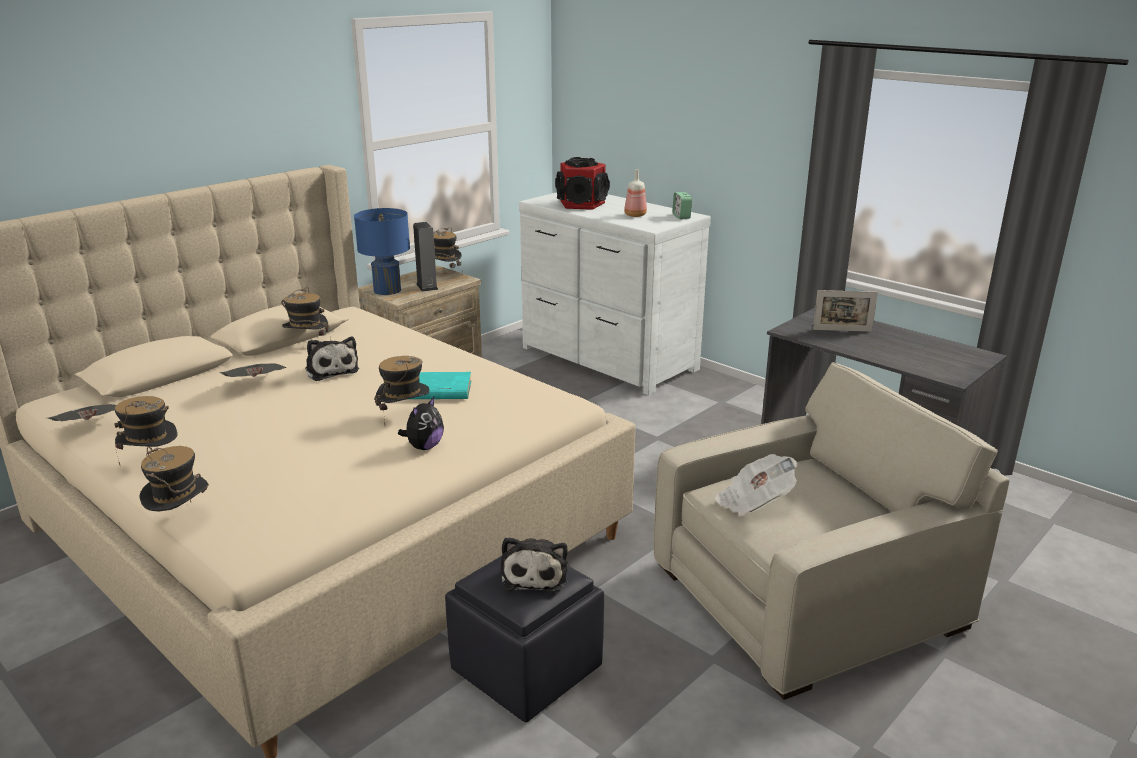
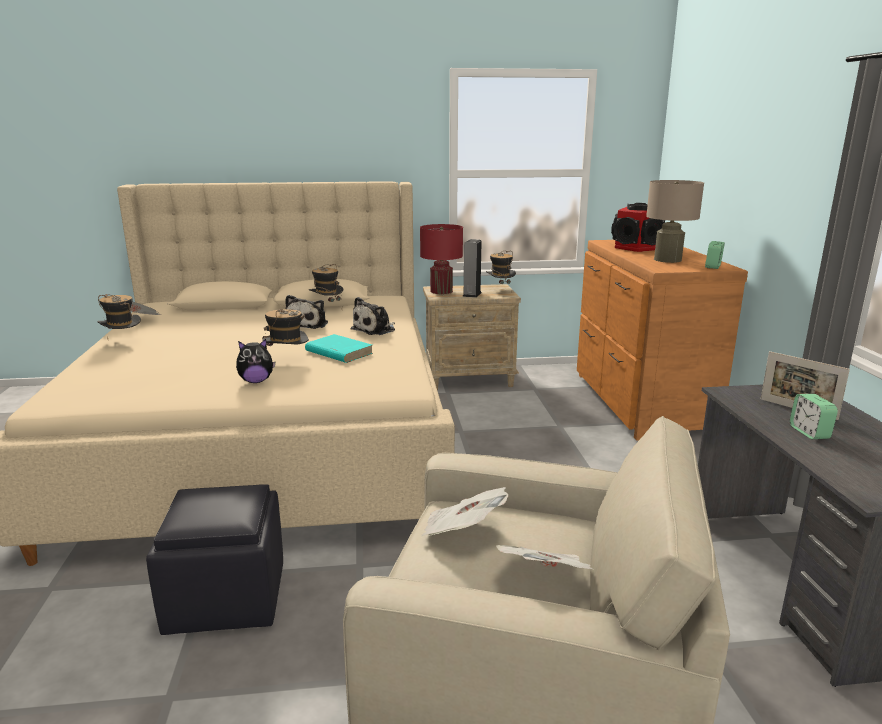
camera: 40 degrees right, 5 degrees down
(181, 520) = (65, 374): hat -> none
(256, 386) = (252, 322): newspaper -> newspaper (546, 578)
(387, 290) = (441, 291): blue table lamp -> red table lamp
(535, 574) = (222, 507): plush toy -> plush toy (375, 329)
(607, 359) = (639, 403): white dresser -> brown dresser
(634, 215) = (667, 260): bottle -> beige table lamp
(872, 346) = (809, 432): none -> alarm clock

